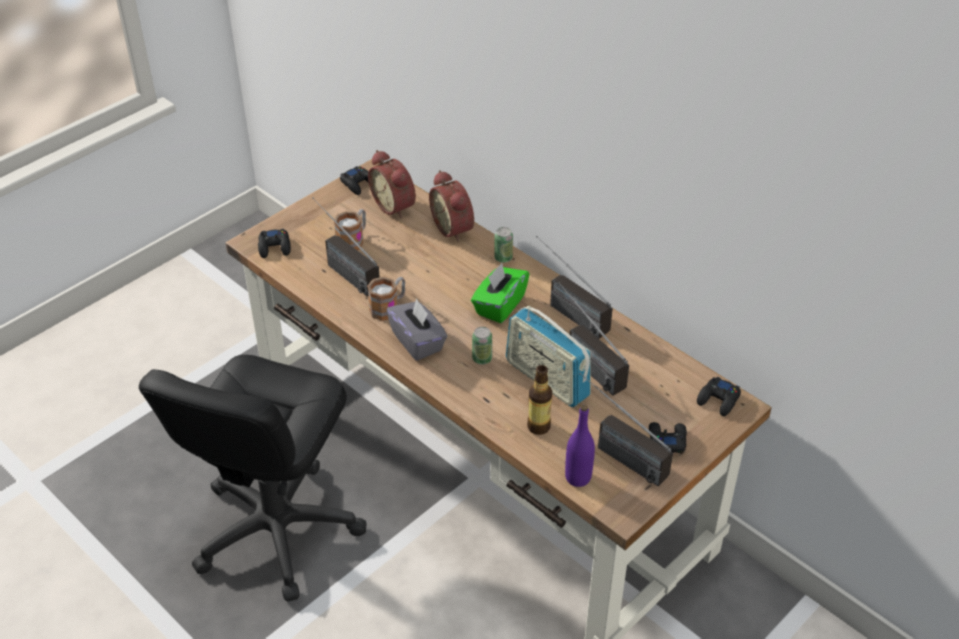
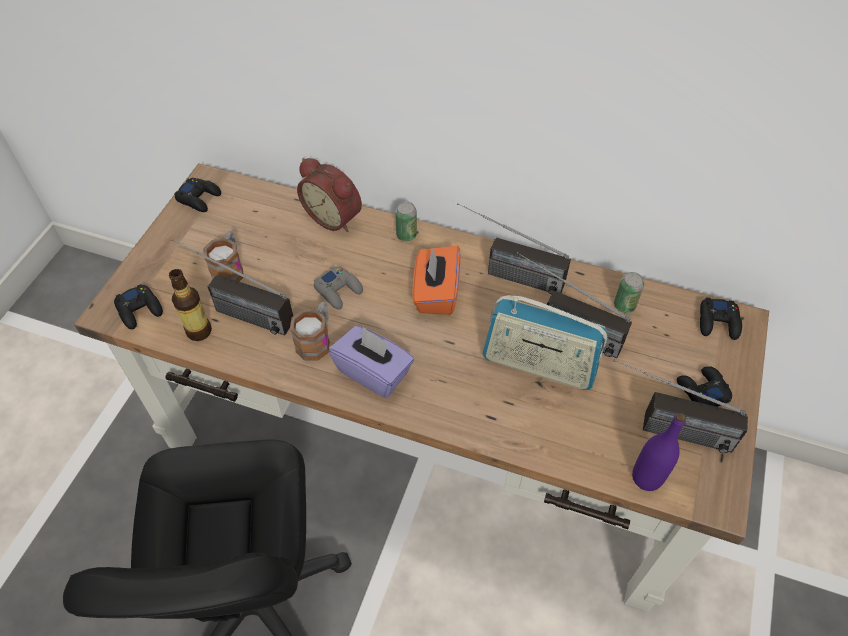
camera: 25 degrees left, 10 degrees up
(395, 205) = (255, 211): alarm clock -> none
(418, 342) = (373, 372): grey tissue box -> purple tissue box
(425, 280) = (338, 290): none -> grey game controller
(482, 359) = (456, 366): can -> can (624, 305)
(499, 305) = (436, 293): green tissue box -> orange tissue box
(538, 426) = (566, 429): bottle -> bottle (199, 331)

